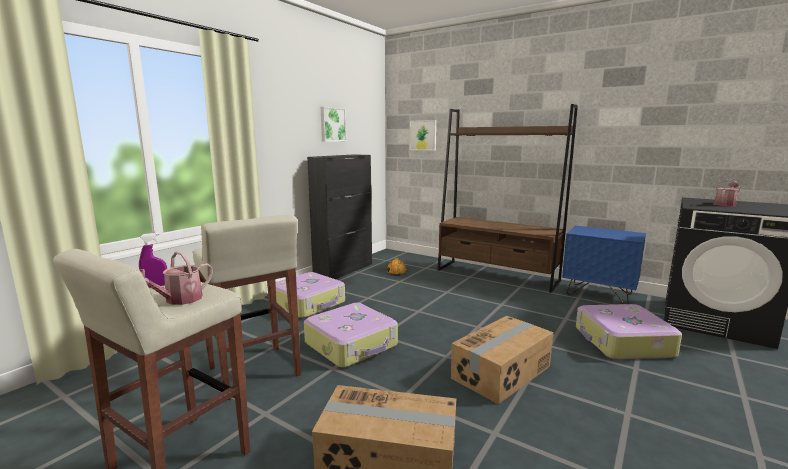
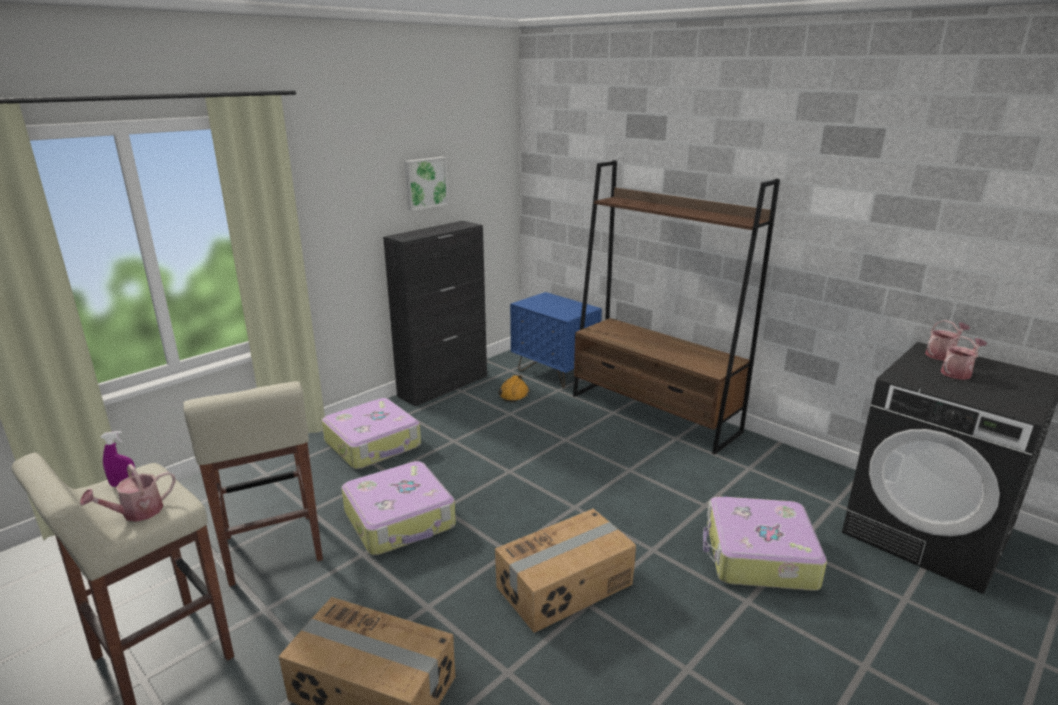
camera: 10 degrees right, 10 degrees up
(423, 135) = (569, 190): picture -> none
(599, 294) = (785, 464): blue nightstand -> blue nightstand (554, 373)
(704, 200) = (942, 354): none -> watering can

